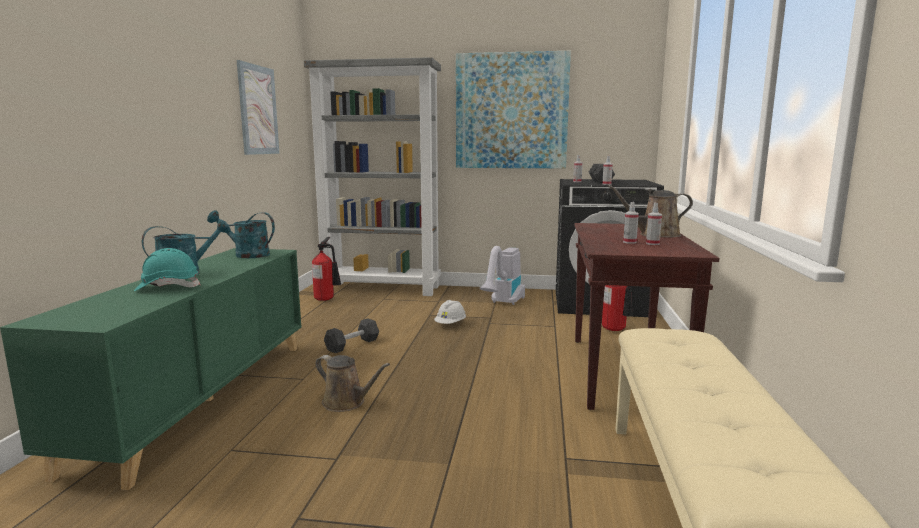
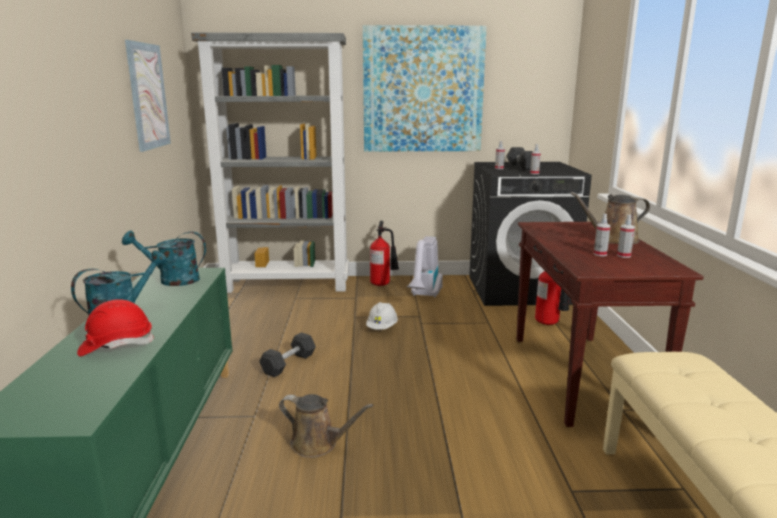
camera: 10 degrees left, 5 degrees up
(168, 287) = (116, 345): turquoise hard hat -> red hard hat
(327, 299) = (233, 303): fire extinguisher -> fire extinguisher (383, 284)

